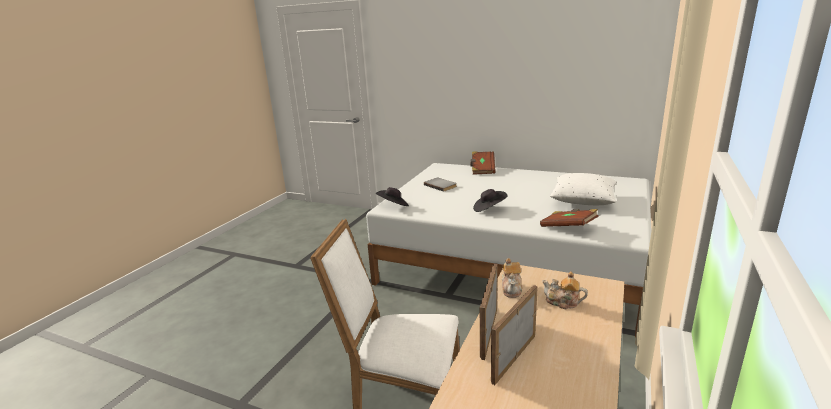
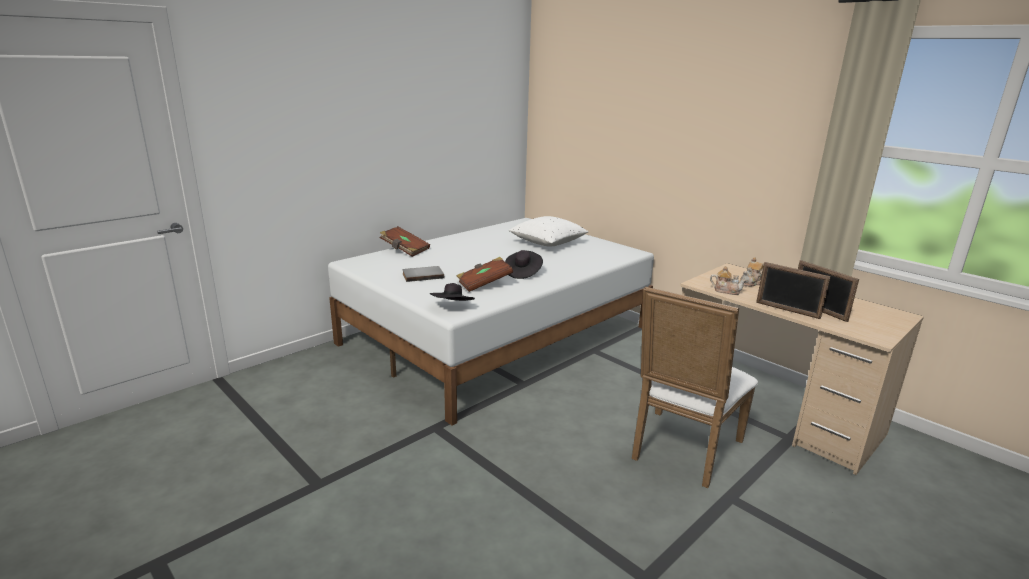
camera: 70 degrees left, 0 degrees up
(568, 227) = (596, 261): brown book -> brown book (484, 284)

